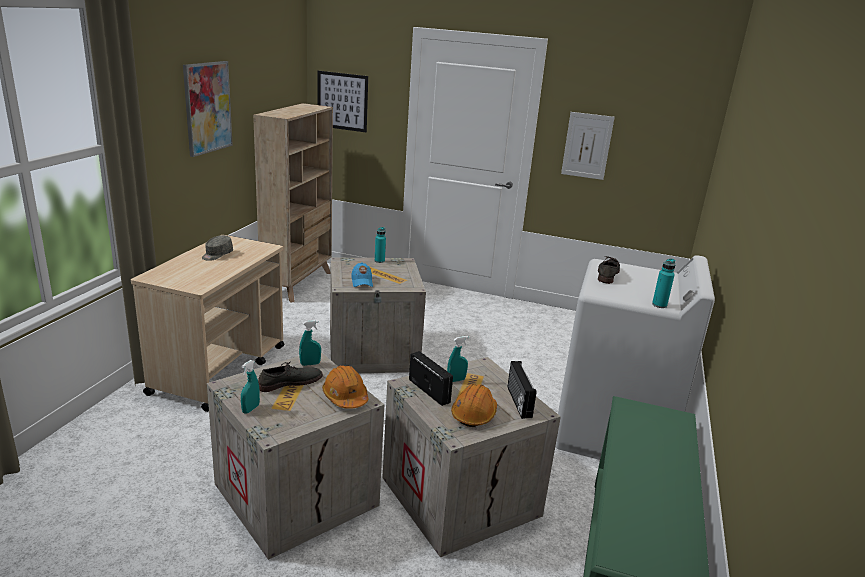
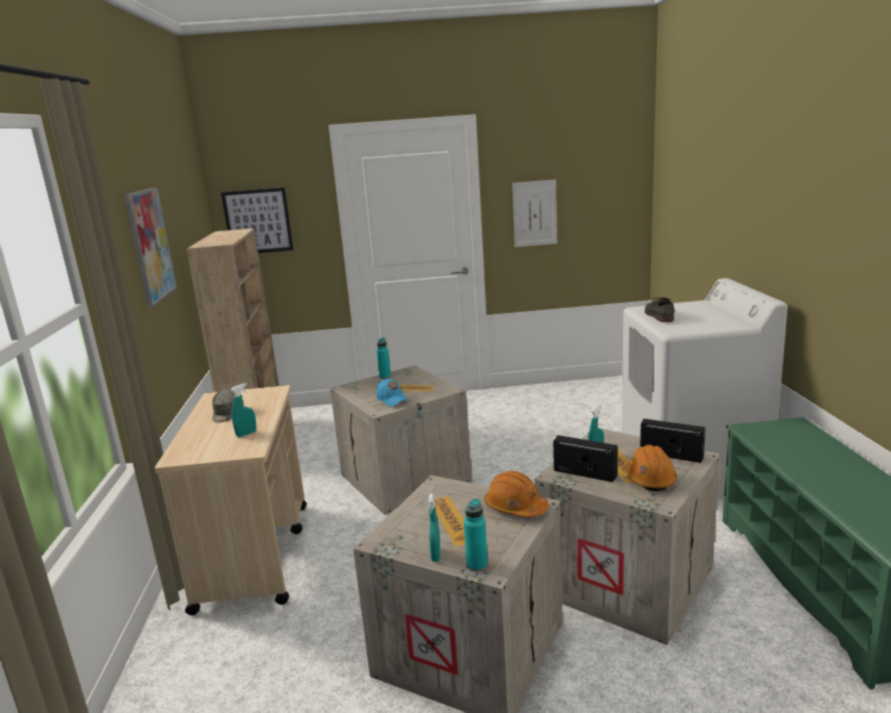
camera: 20 degrees left, 5 degrees down
(290, 382) = (442, 514): grey shoe -> none
(310, 364) = (440, 490): turquoise spray bottle -> turquoise spray bottle (246, 434)
(518, 402) = (671, 455): radio -> radio turned 150 degrees clockwise
(659, 305) = (734, 326): turquoise bottle -> turquoise bottle (477, 565)

